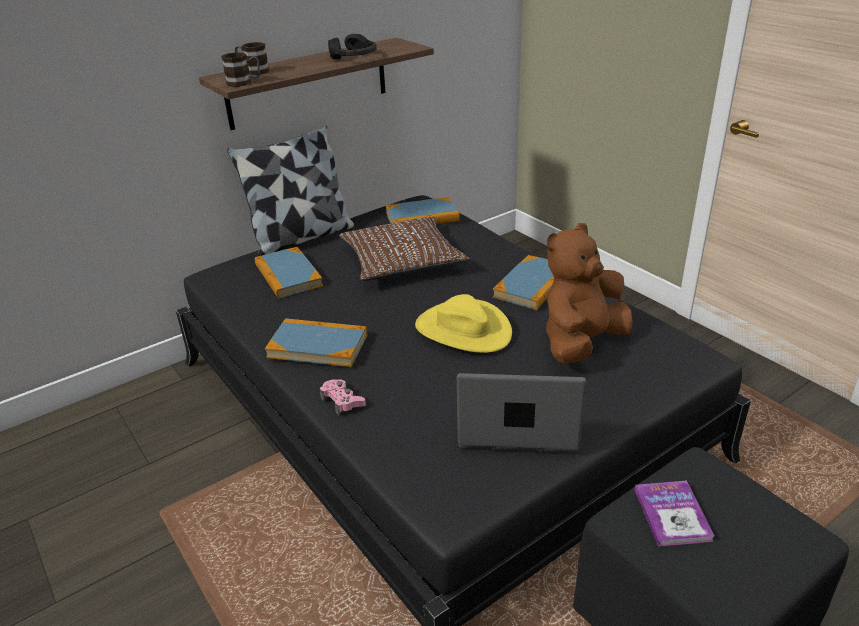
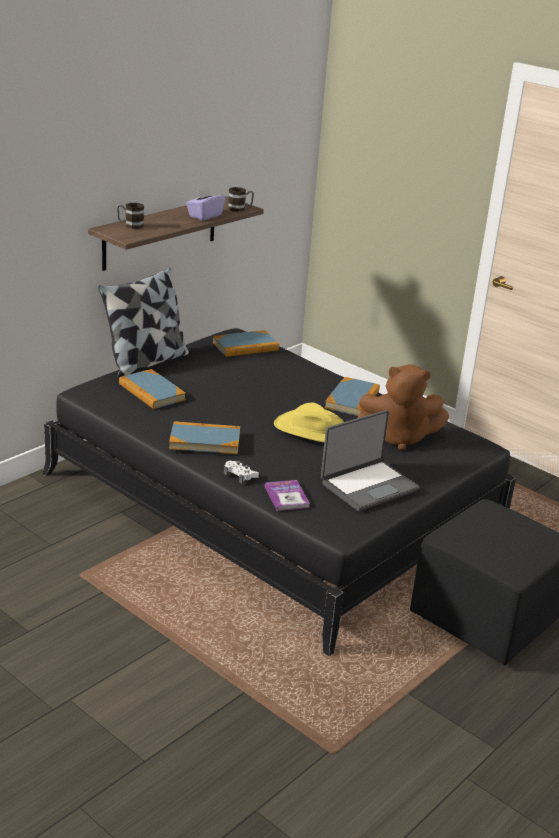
camera: 15 degrees left, 5 degrees down
(244, 83) = (133, 236): mug -> mug (240, 209)
(342, 401) = (240, 475): pink game controller -> white game controller
(354, 58) = (205, 216): black headphones -> purple tissue box
(402, 260) = (242, 381): brown pillow -> none
(517, 425) = (368, 486): laptop -> laptop turned 150 degrees clockwise
(581, 343) = (398, 437): brown plush toy -> brown plush toy turned 120 degrees counterclockwise
(672, 514) = (475, 530): book -> book (286, 497)

